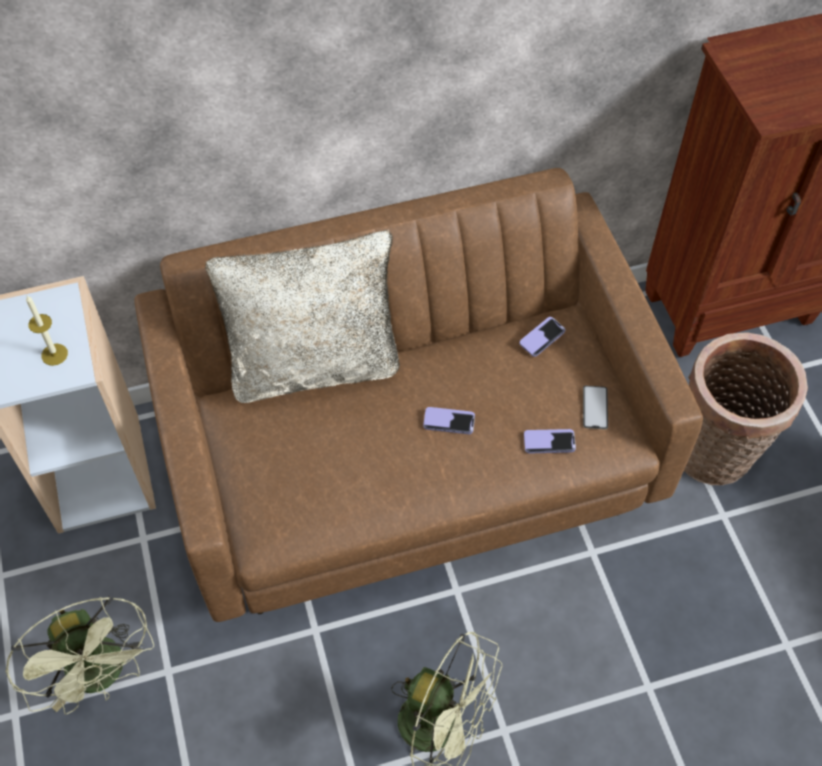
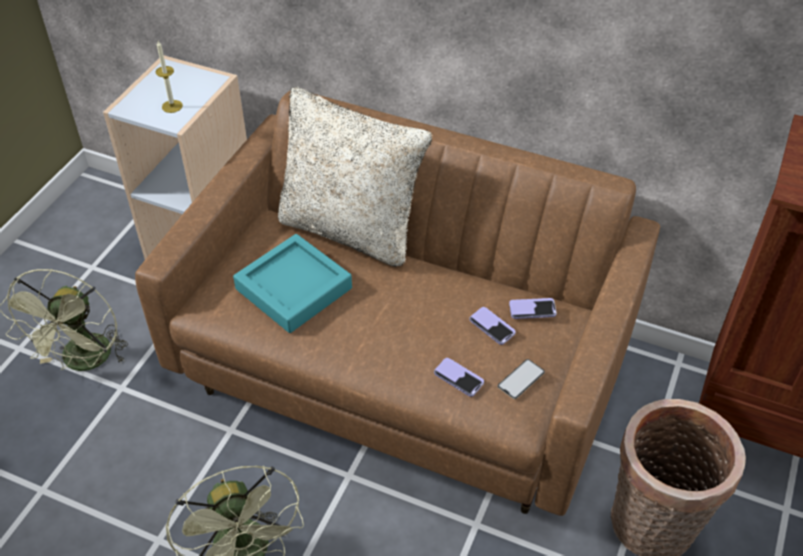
camera: 40 degrees right, 10 degrees down
(329, 460) = (294, 288): none -> turquoise tray
(449, 421) = (400, 317): phone -> phone (492, 327)

